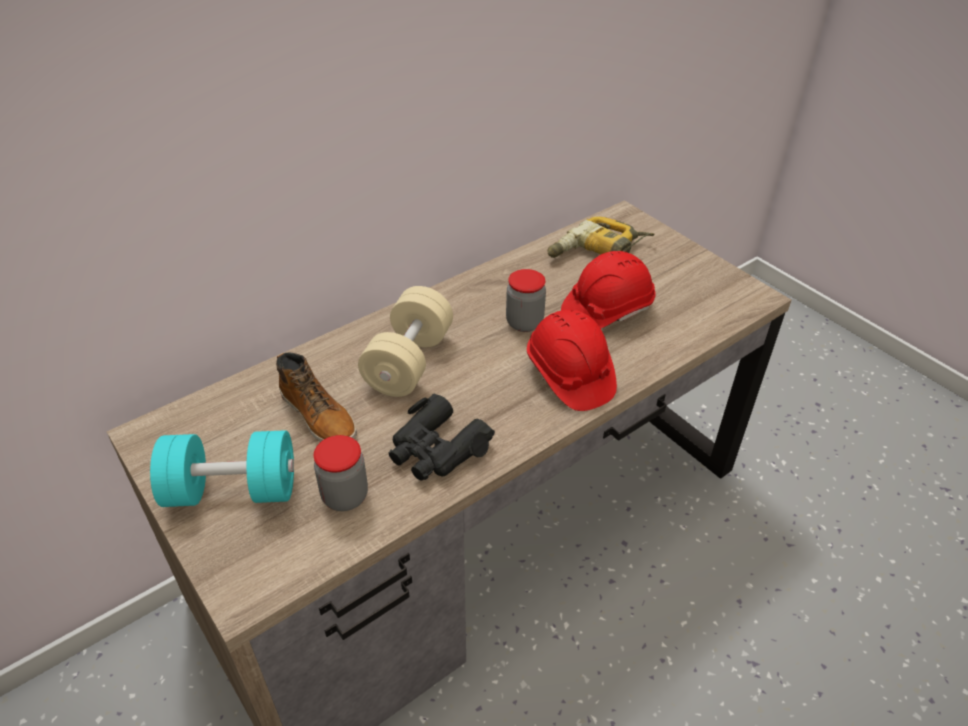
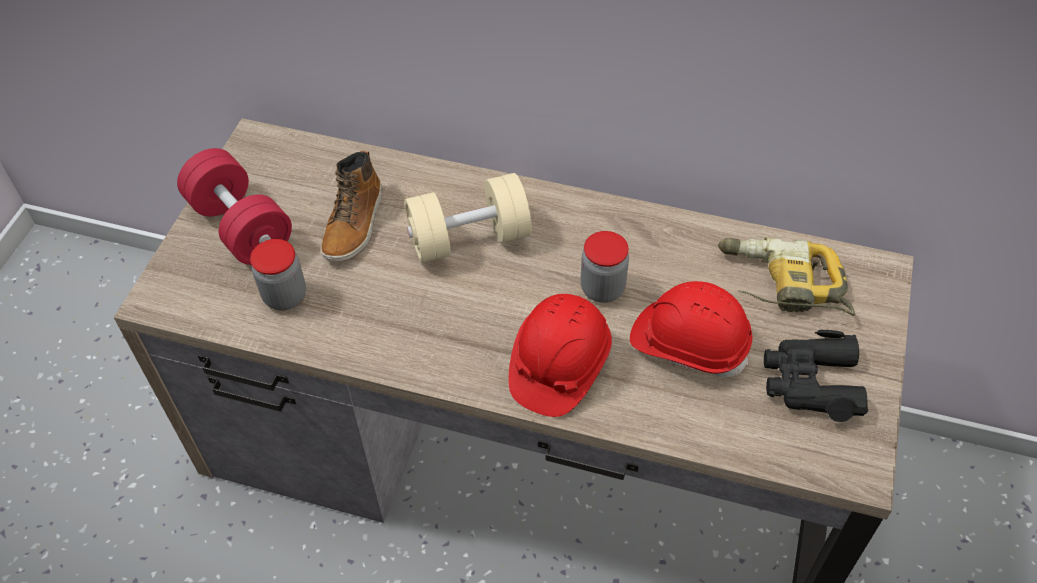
camera: 55 degrees right, 10 degrees up
(232, 490) = (241, 226): turquoise dumbbell -> red dumbbell
(436, 449) = (381, 323): black binoculars -> black binoculars (811, 382)

